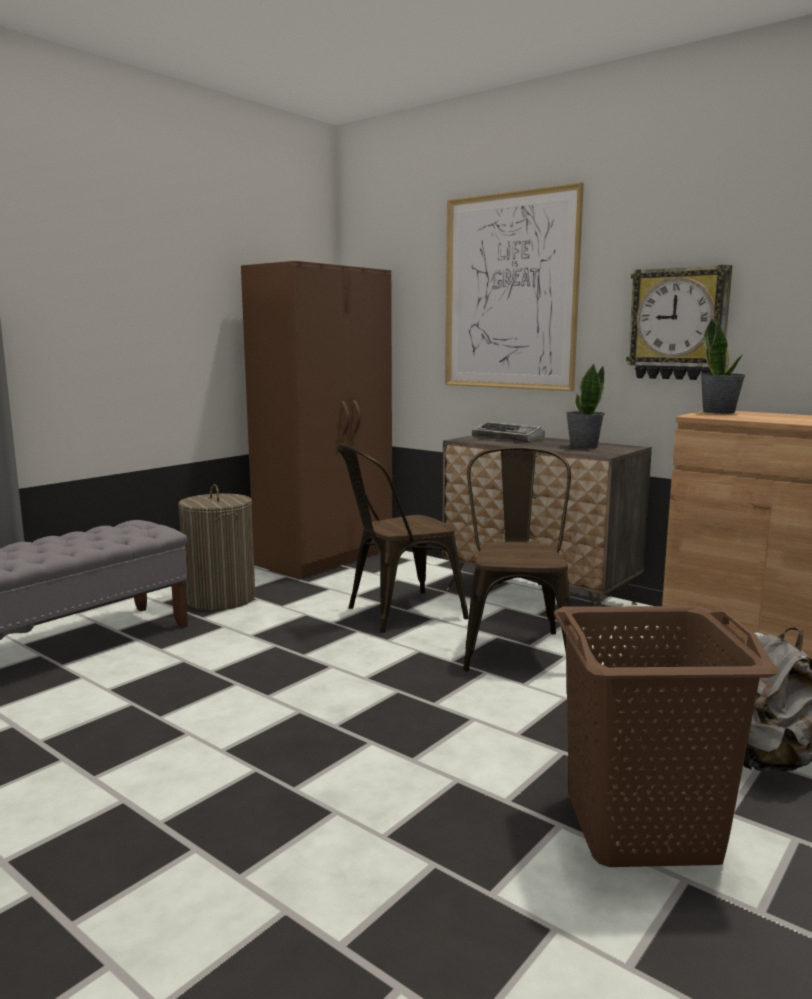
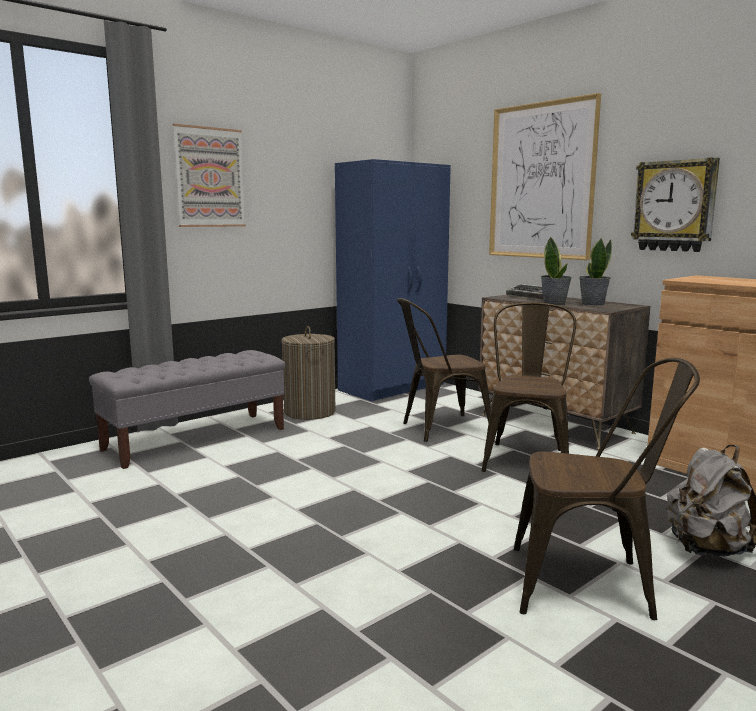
camera: 10 degrees right, 0 degrees up
(68, 282) = (209, 177): none -> picture
(327, 557) = (393, 387): brown wardrobe -> blue wardrobe
(643, 829) = (592, 584): brown laundry basket -> brown chair
(719, 412) = (703, 277): potted plant -> potted plant (554, 303)

